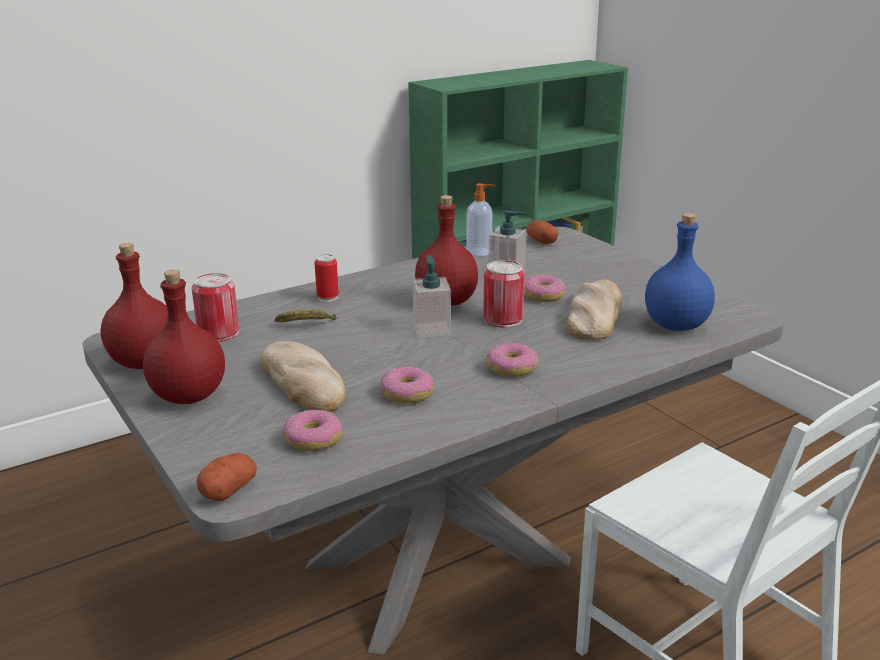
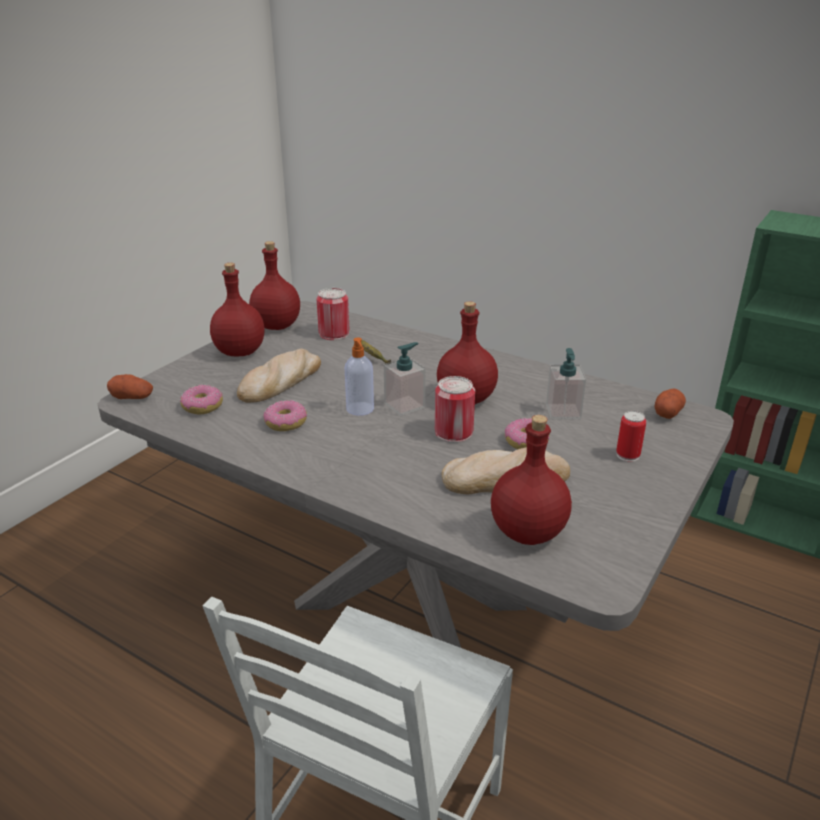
camera: 65 degrees right, 5 degrees up
(328, 297) = (426, 351): can -> can (627, 455)
(480, 252) = (597, 388): soap dispenser -> soap dispenser (360, 409)
(511, 368) = (358, 457): donut -> none
(677, 325) = (528, 533): blue bottle -> red bottle

